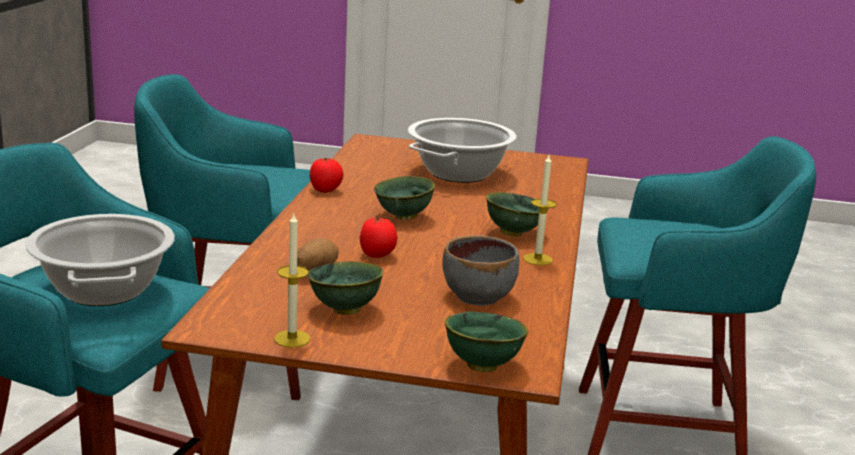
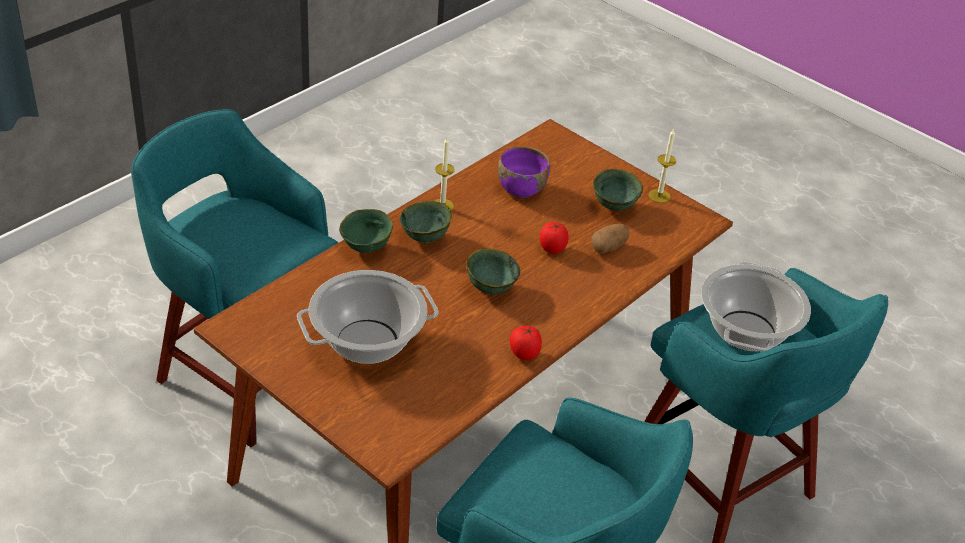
camera: 150 degrees left, 20 degrees up
(478, 296) = (521, 188): grey bowl -> purple bowl
(481, 366) = (571, 145): green bowl -> green bowl (367, 248)

